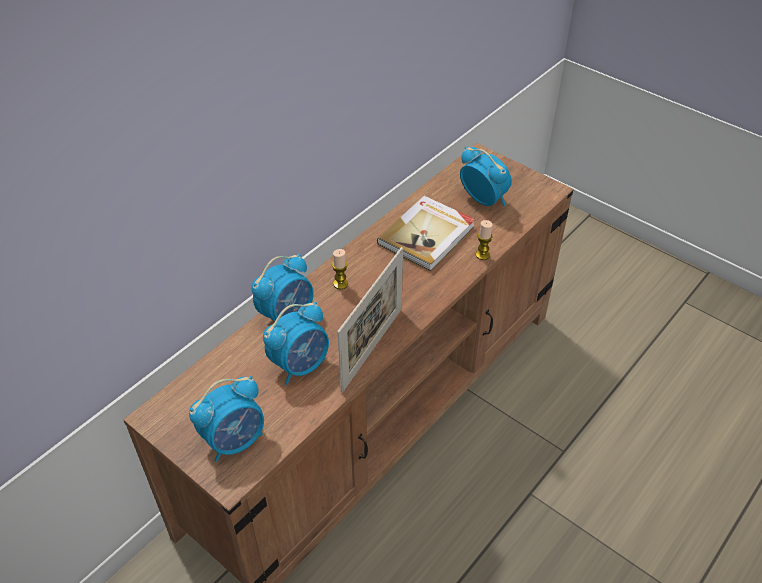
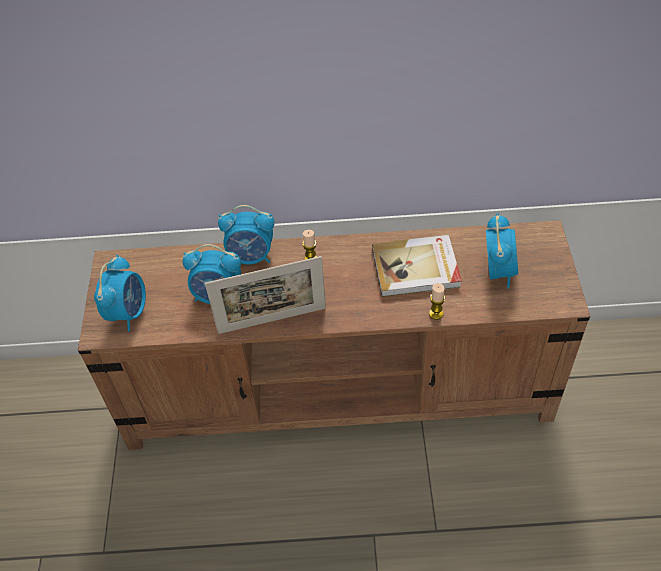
camera: 50 degrees right, 5 degrees up
(235, 440) = (128, 312): alarm clock -> alarm clock turned 90 degrees counterclockwise

